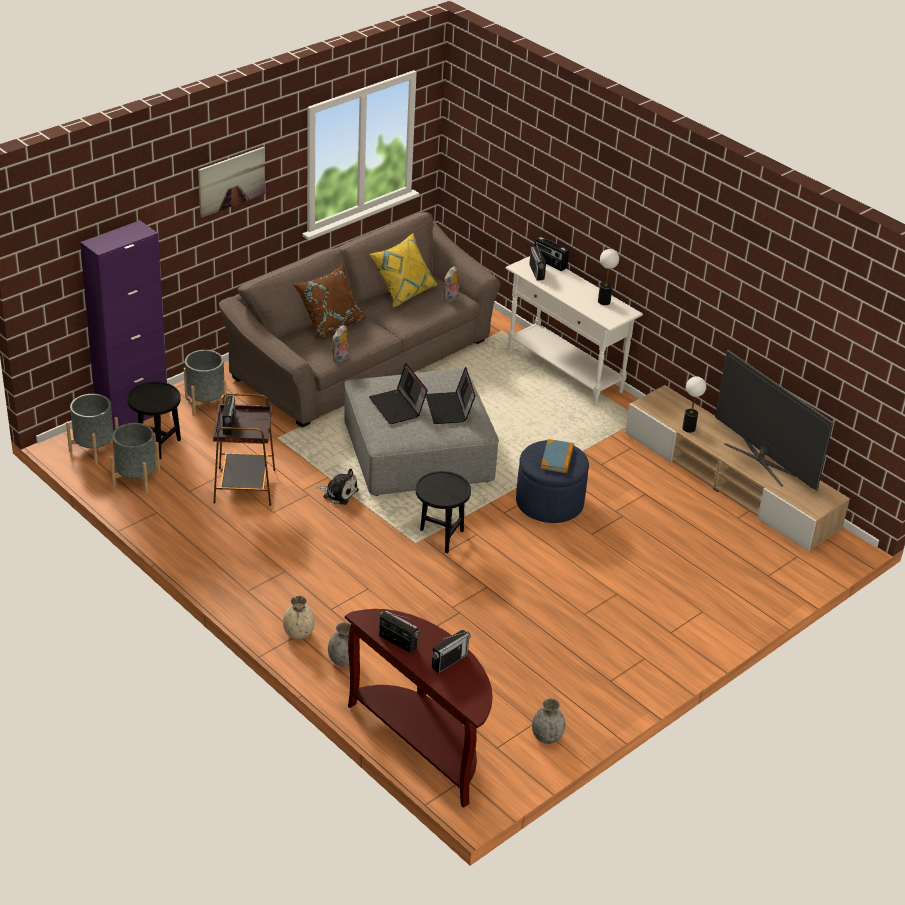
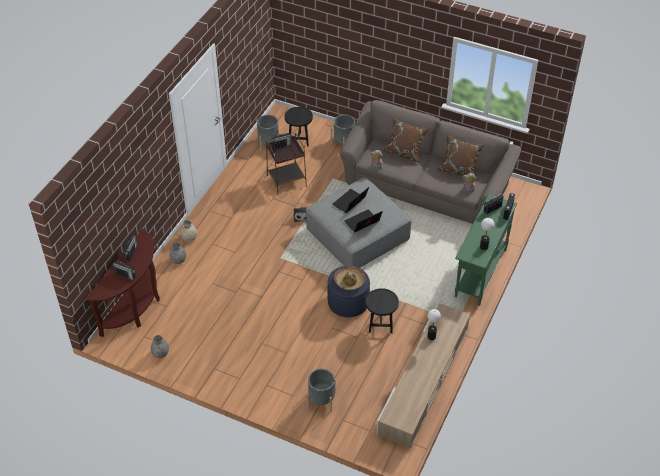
camera: 70 degrees right, 10 degrees up
(94, 449) = (282, 121): grey planter -> grey planter (321, 400)
(133, 415) = (316, 123): purple cabinet -> none
(231, 181) = (396, 46): picture -> none
(403, 291) = (459, 169): yellow pillow -> brown pillow
(440, 536) = (291, 266): black side table -> black side table (380, 324)
(557, 458) = (349, 281): book -> hat
(564, 371) = (480, 273): white console table -> green console table
(762, 460) = (422, 380): television -> none

